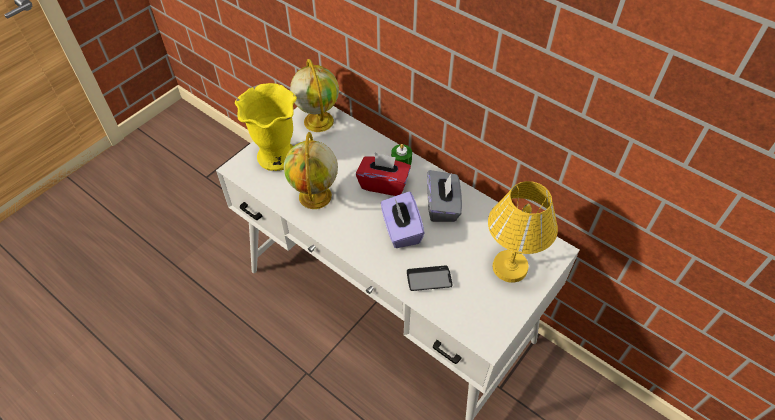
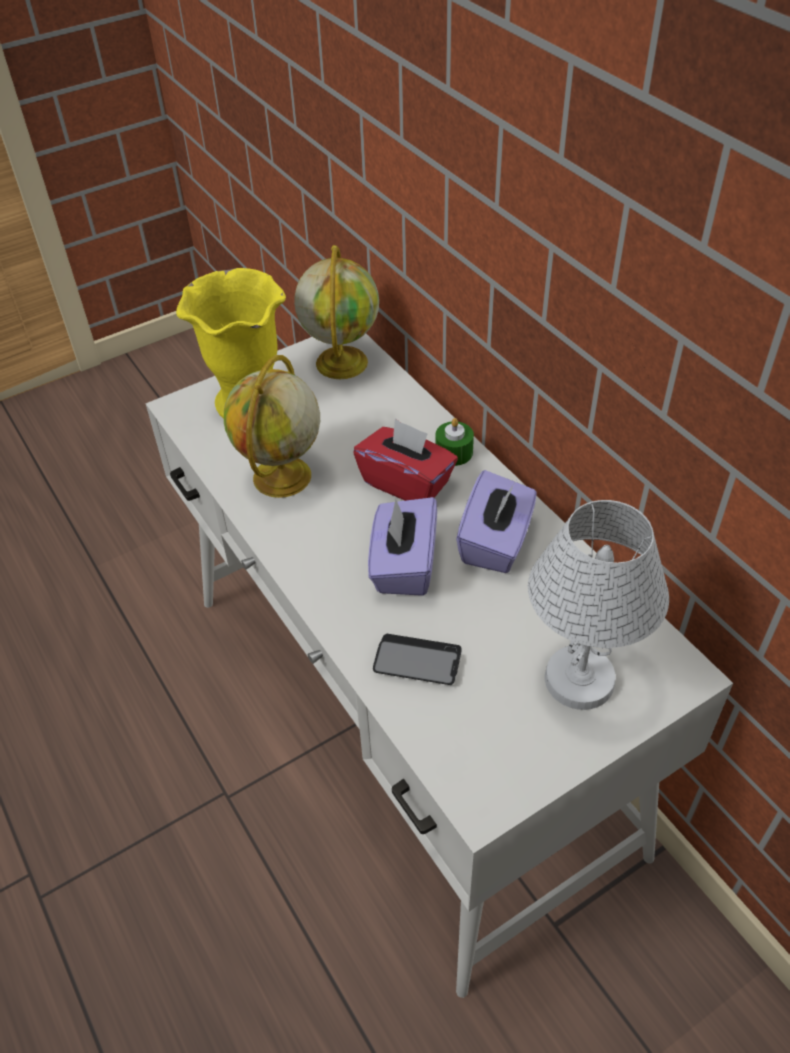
camera: 20 degrees right, 5 degrees down
(442, 206) = (496, 542): grey tissue box -> purple tissue box
(510, 267) = (580, 680): yellow table lamp -> white table lamp

